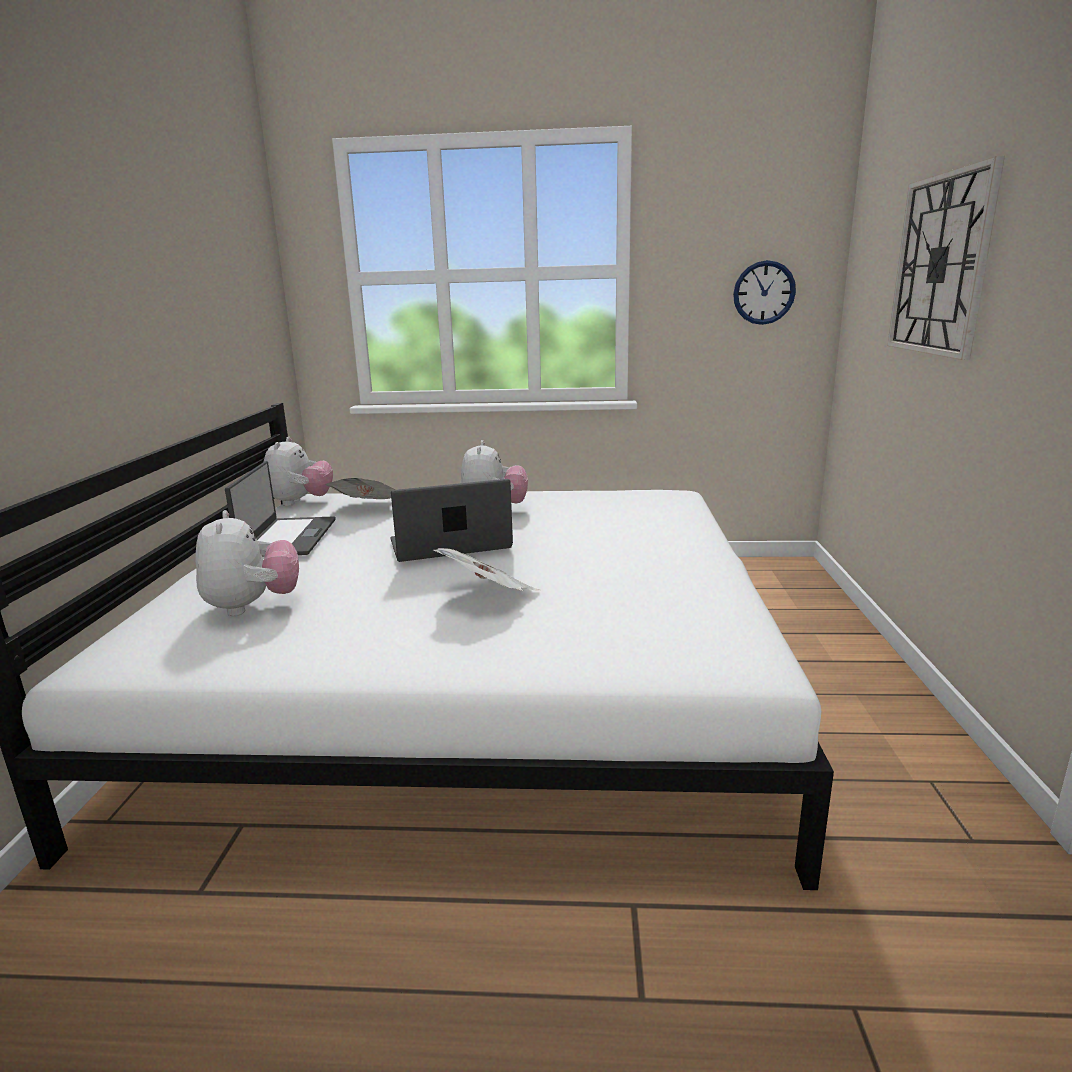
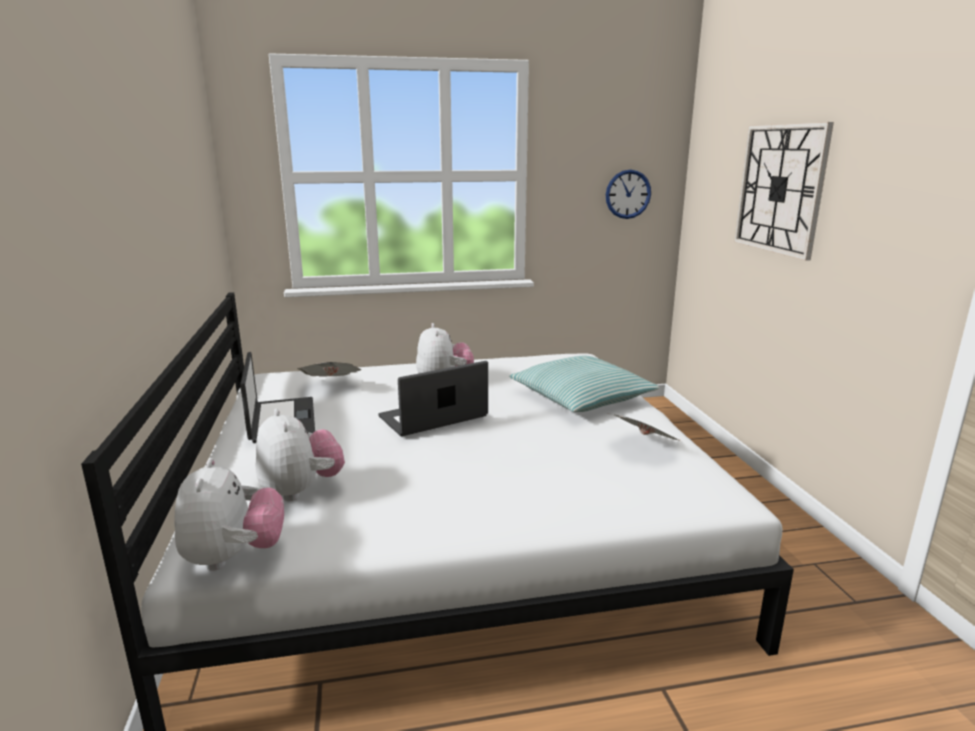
camera: 15 degrees left, 0 degrees up
(300, 502) = (261, 383): plush toy -> plush toy (234, 557)
(489, 595) = (497, 460): newspaper -> newspaper (646, 447)
(645, 536) = (581, 397): none -> pillow

